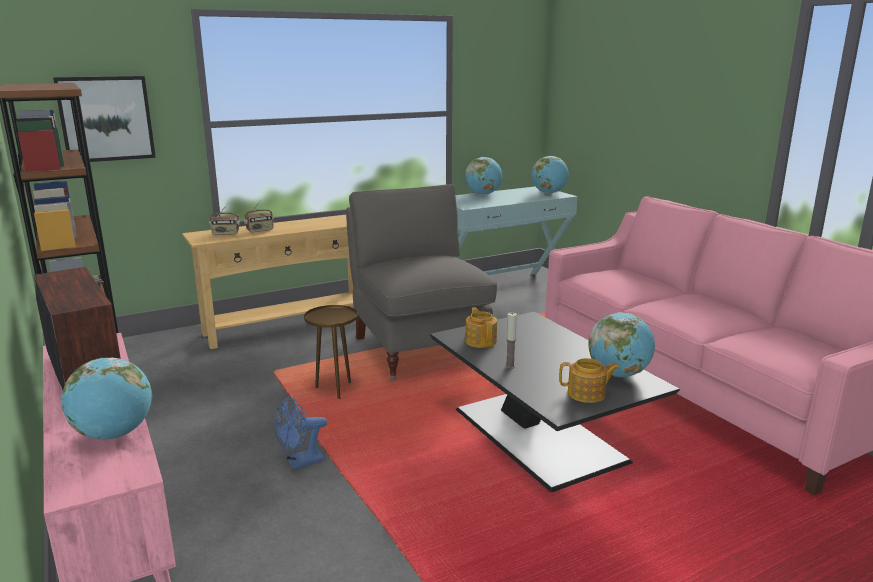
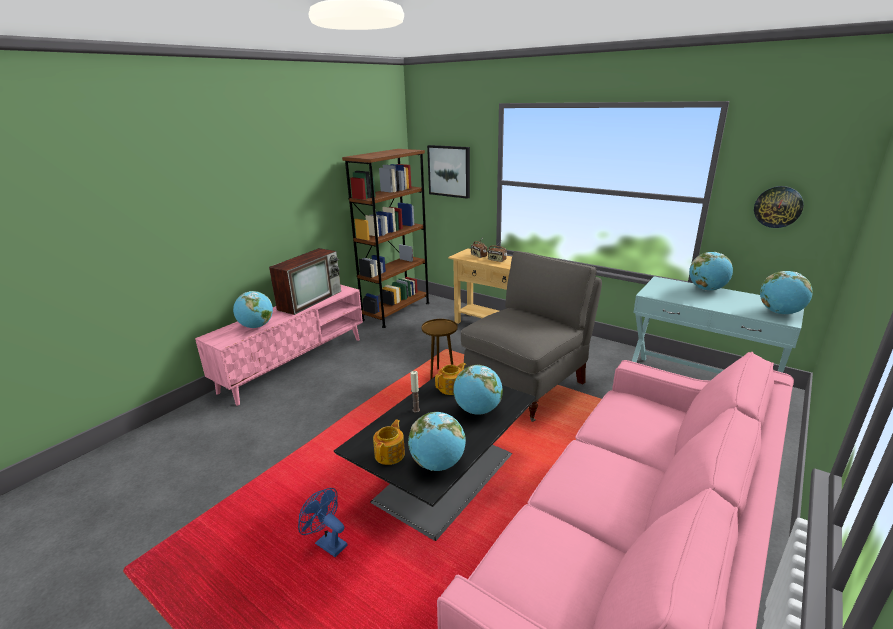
camera: 65 degrees right, 5 degrees up
(300, 463) = (355, 395): blue fan -> blue fan (327, 543)
(499, 110) = (778, 207): none -> wall clock
(537, 338) = (477, 410): none -> globe
(587, 394) = (390, 454): teapot -> teapot turned 135 degrees counterclockwise

